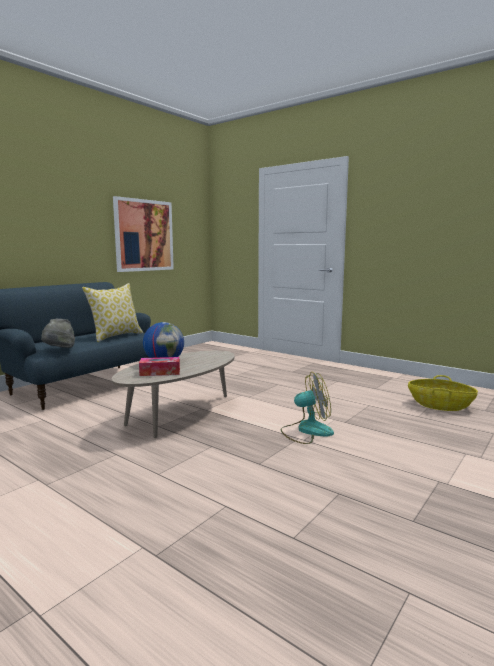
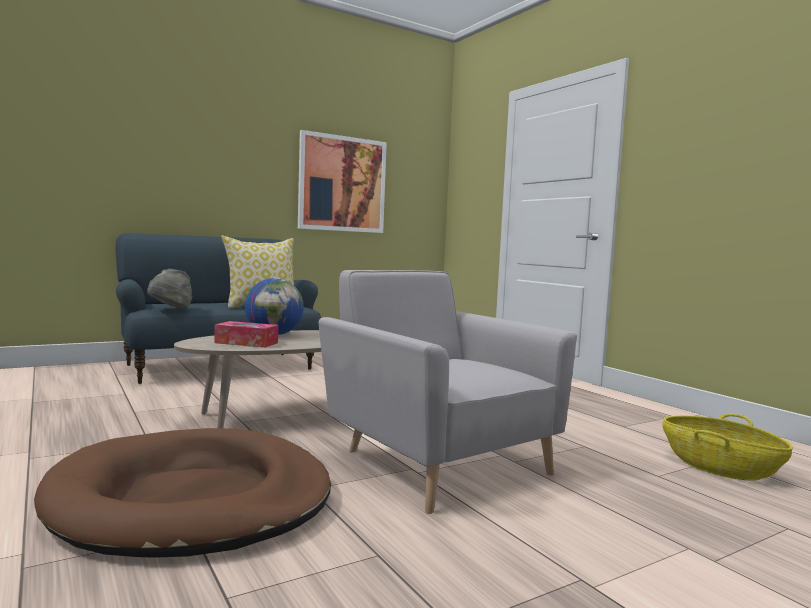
camera: 20 degrees right, 5 degrees down
(200, 487) = (192, 500): none -> brown dog bed
(306, 431) = (436, 461): fan -> grey armchair

